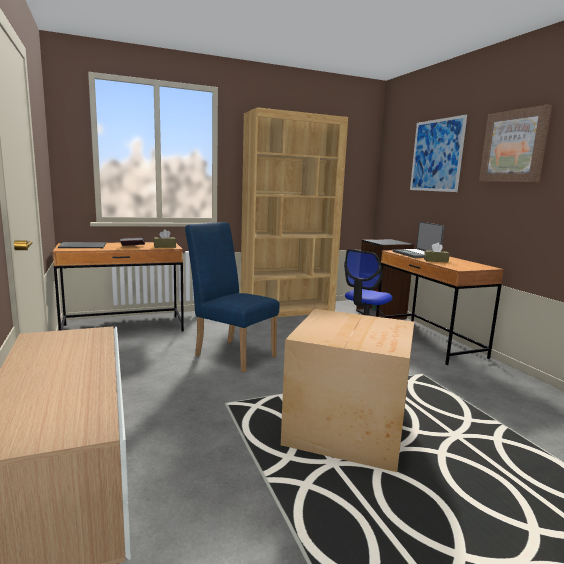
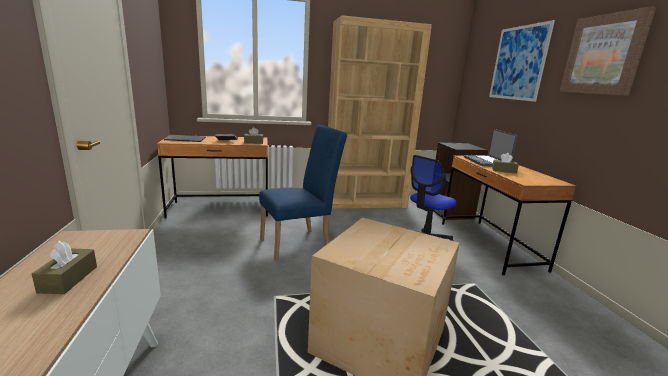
camera: 10 degrees right, 5 degrees up
(71, 366) = (68, 279): none -> brown tissue box
(231, 353) = (300, 242): blue chair -> blue chair turned 105 degrees clockwise

